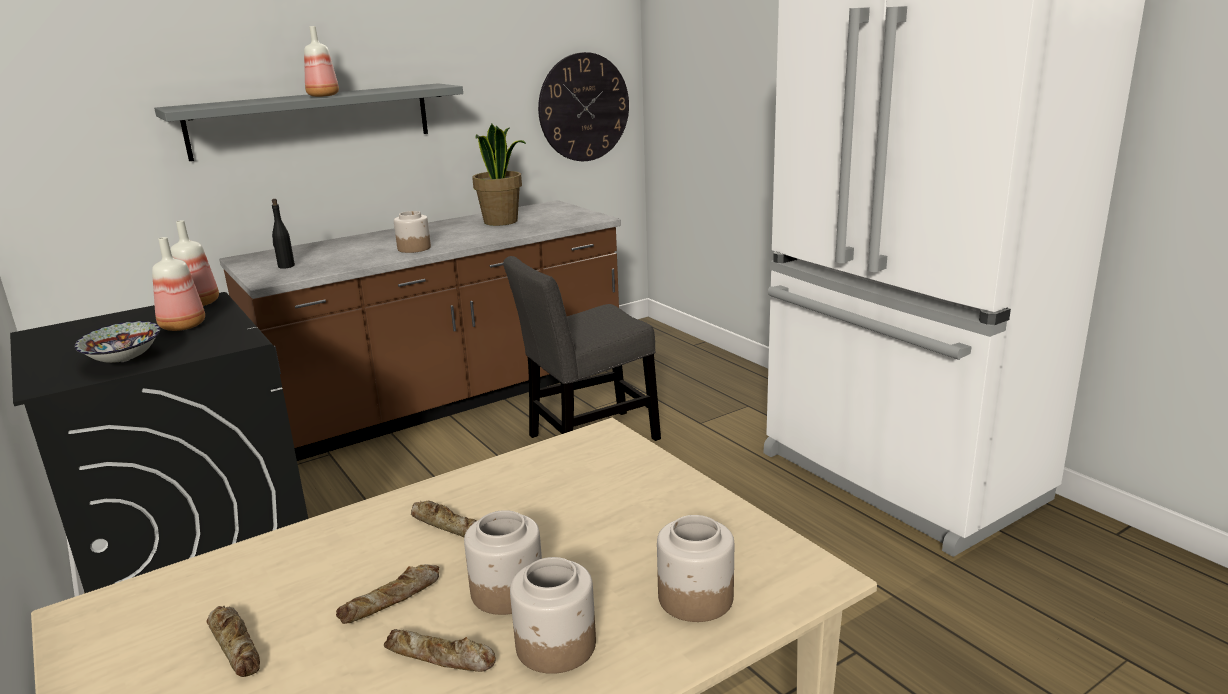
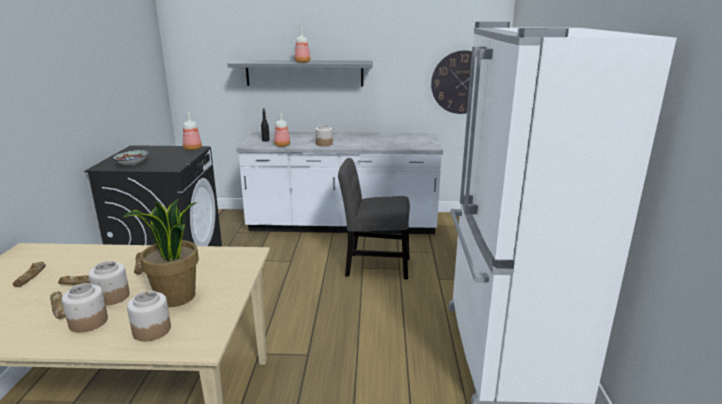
camera: 35 degrees right, 0 degrees up
(181, 327) = (170, 157): bottle -> bottle (281, 145)
(449, 398) = (342, 224): brown counter -> white counter
(501, 221) = (385, 139): potted plant -> potted plant (176, 297)

